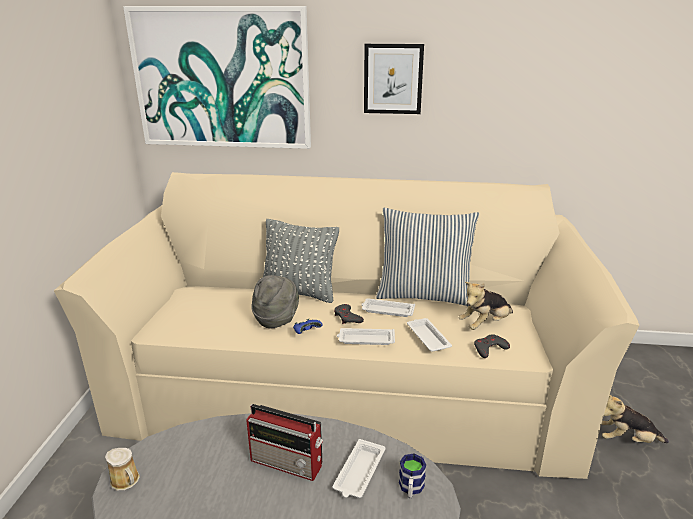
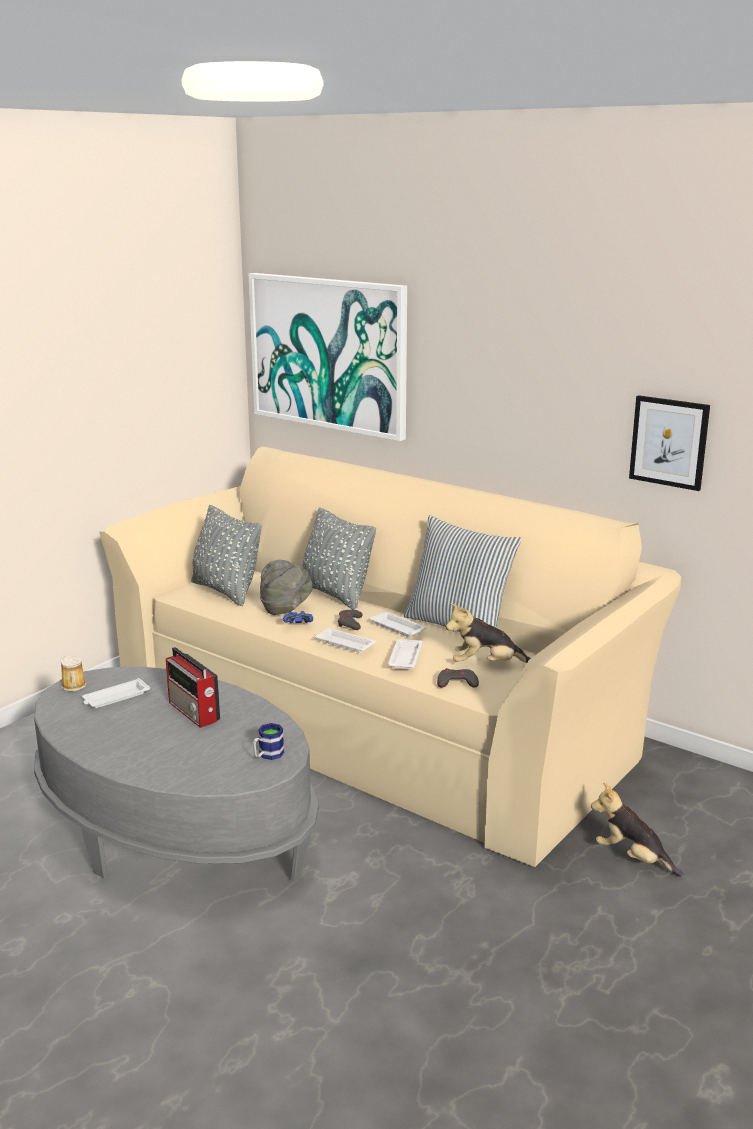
camera: 30 degrees right, 5 degrees down
(200, 315) = (226, 591): none -> grey pillow
(359, 473) = (240, 734): white tray -> white tray (115, 698)
(393, 79) = (488, 373): picture -> picture (669, 442)

